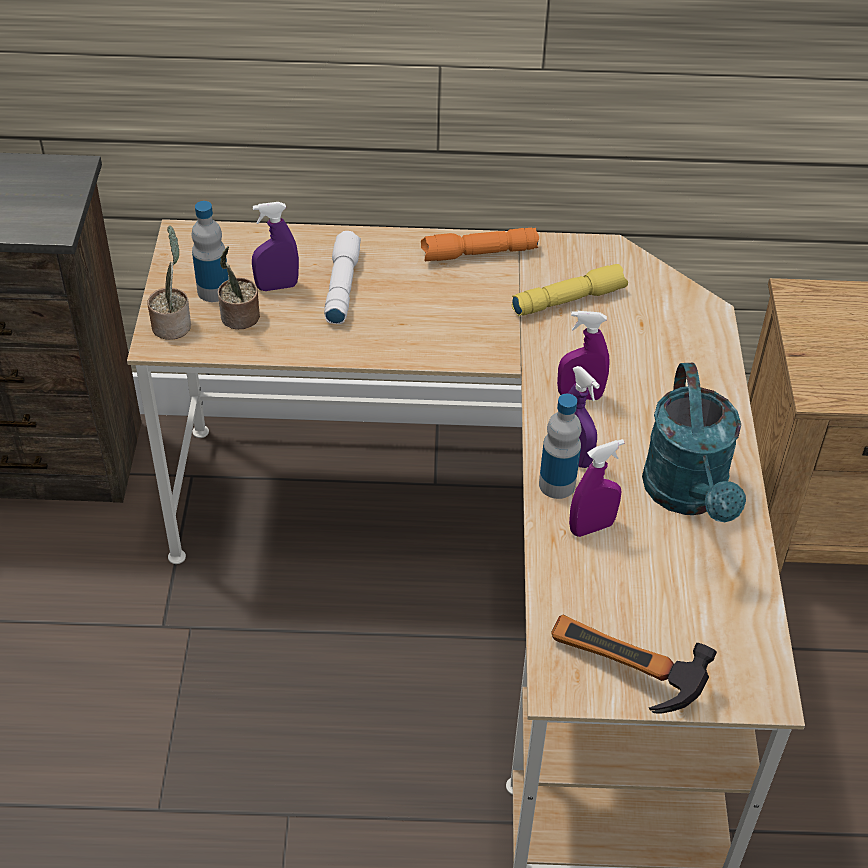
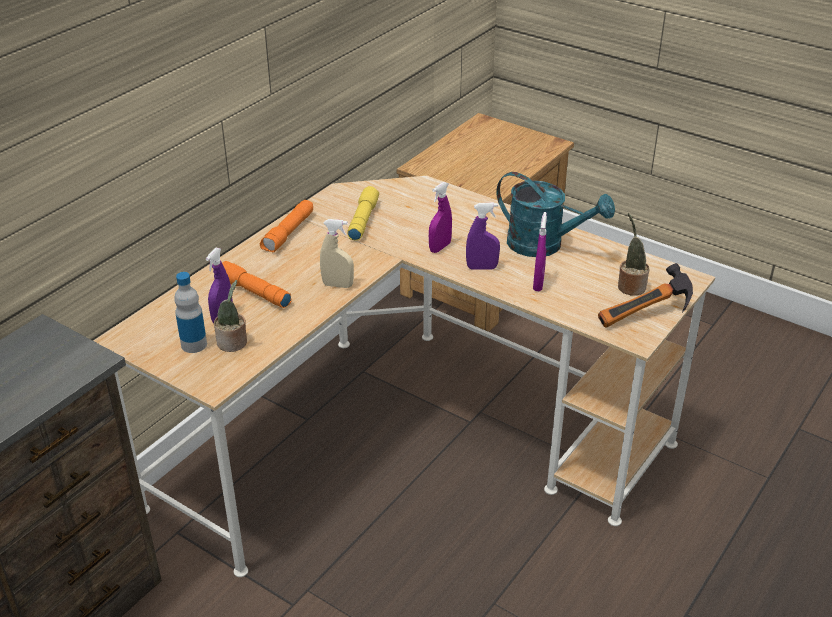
camera: 55 degrees left, 10 degrees down
(173, 324) = (204, 373): potted plant -> potted plant (630, 286)
(341, 286) = (253, 292): white flashlight -> orange flashlight
(416, 344) = (338, 285): none -> beige spray bottle
(557, 484) = (497, 282): bottle -> none

